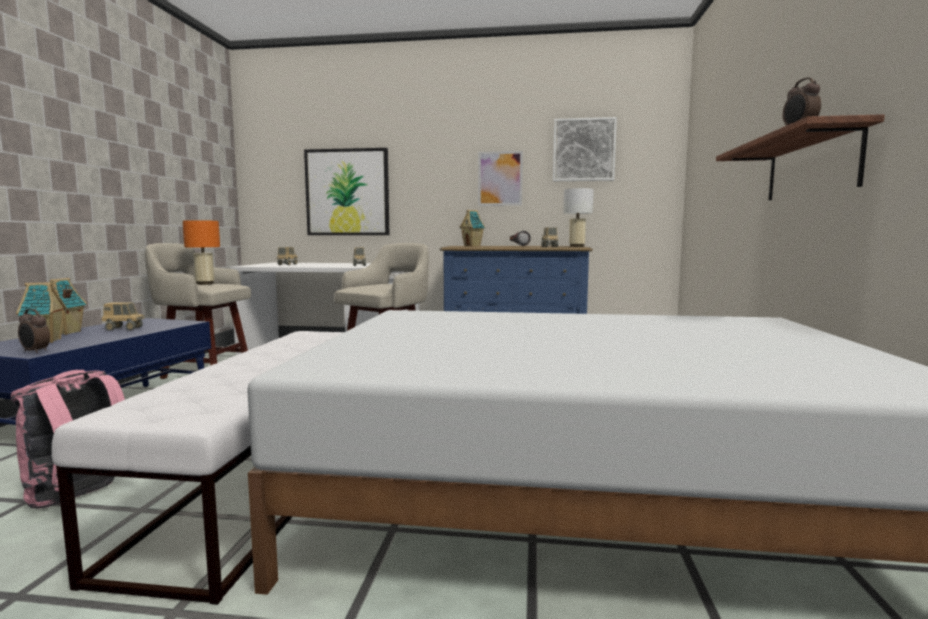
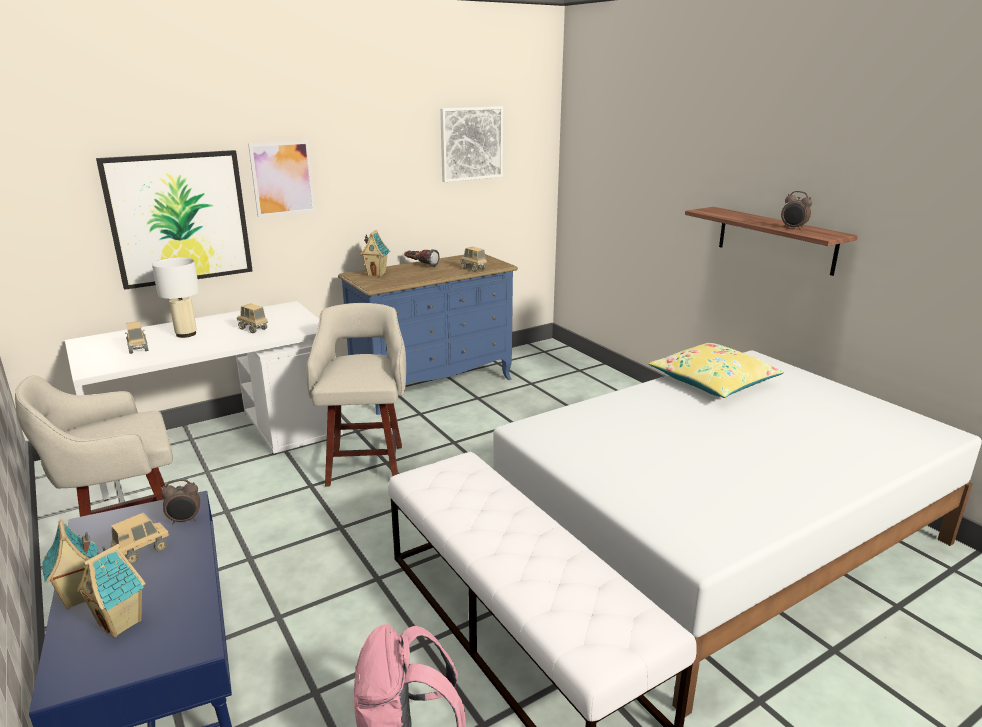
camera: 40 degrees left, 15 degrees up
(35, 351) = (186, 644): alarm clock -> alarm clock (185, 520)
(205, 283) = (111, 430): orange table lamp -> none
(500, 178) = (385, 182): picture -> picture (282, 178)
(576, 246) = (491, 262): white table lamp -> white table lamp (185, 334)
(662, 321) = (713, 381): none -> yellow pillow

